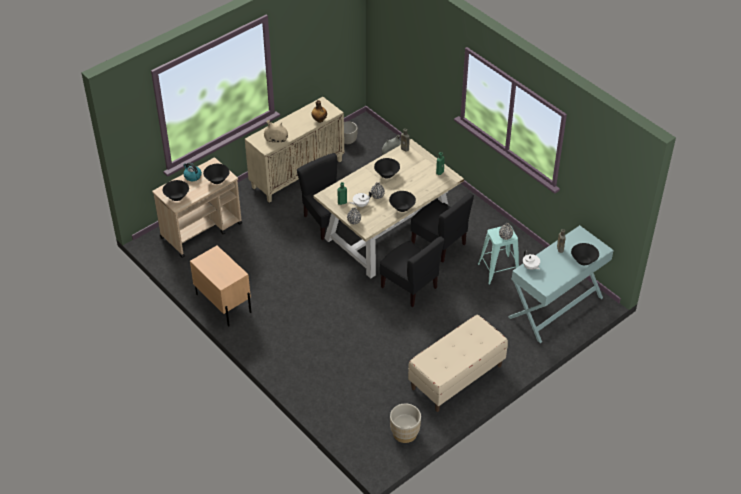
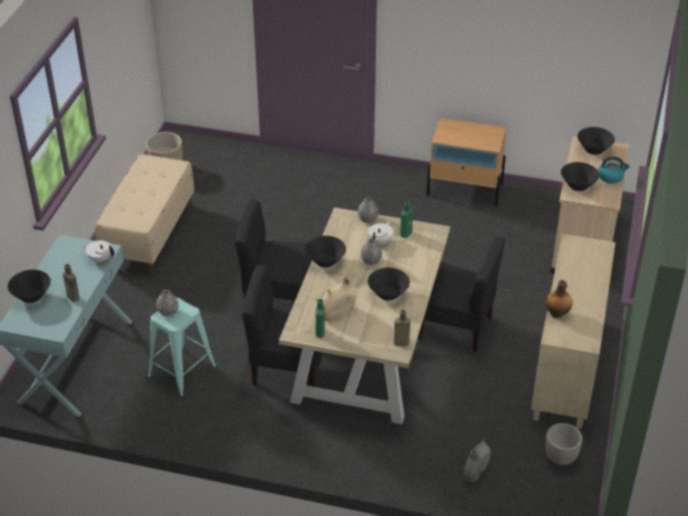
camera: 145 degrees right, 5 degrees down
(276, 140) = (575, 259): beige vase -> beige vase (337, 313)

